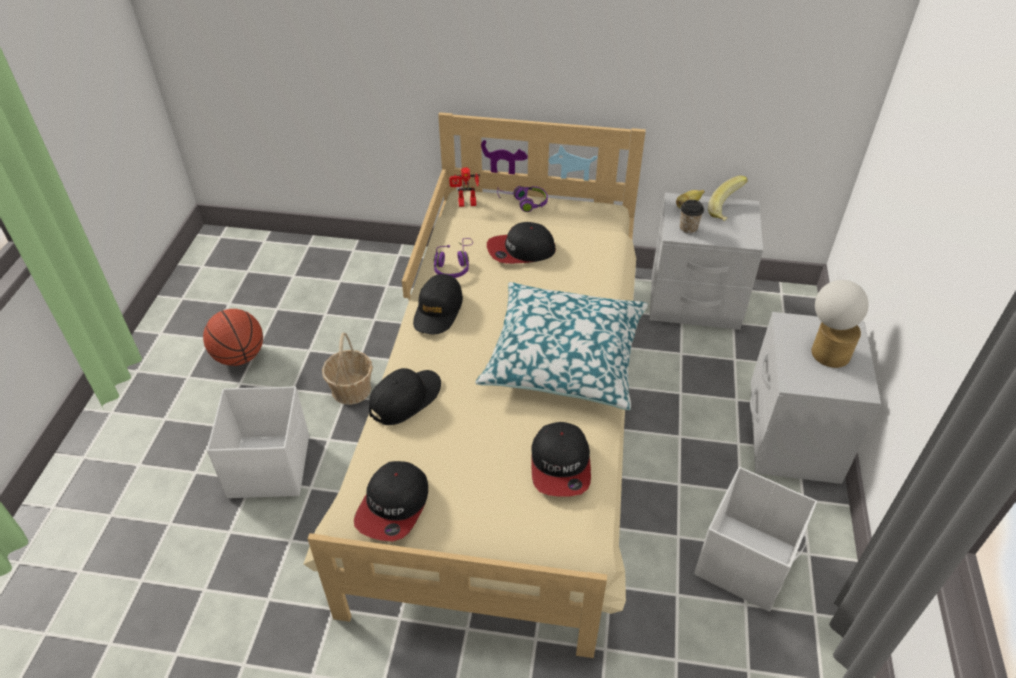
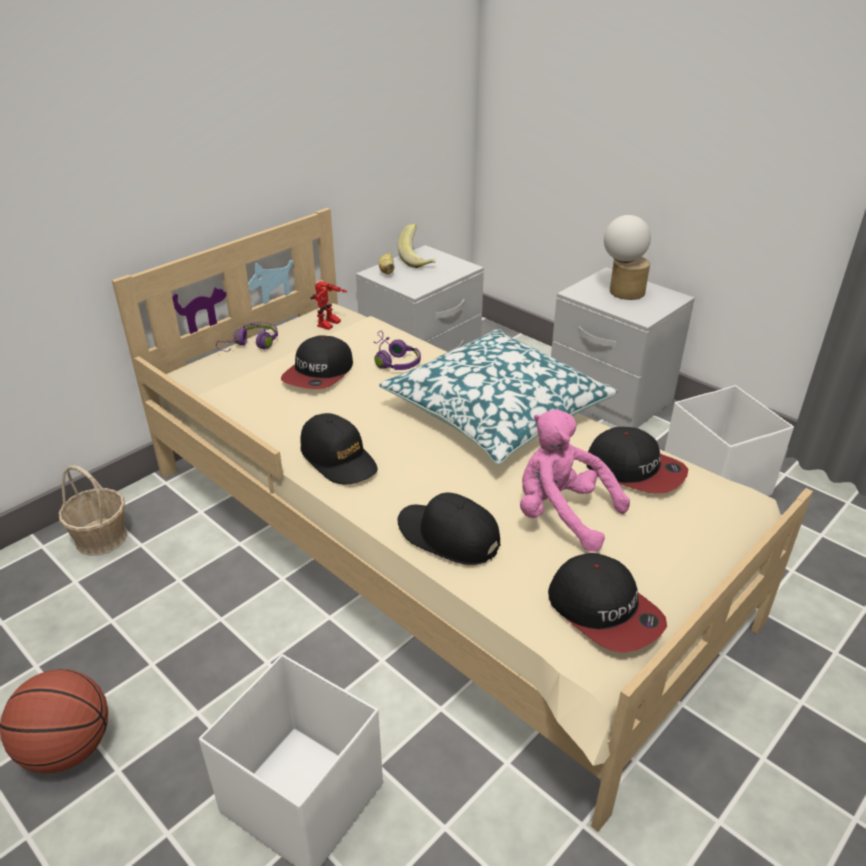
camera: 55 degrees left, 10 degrees down
(351, 389) = (263, 651): basket -> basket (101, 538)
(405, 399) = (448, 536): black cap -> black cap turned 45 degrees counterclockwise
(454, 265) = (282, 420): purple headphones -> purple headphones (393, 360)
(466, 204) = (198, 376): toy robot -> toy robot (330, 325)
(473, 445) = (561, 514): none -> pink plush toy
(688, 228) = (416, 283): cup -> none

